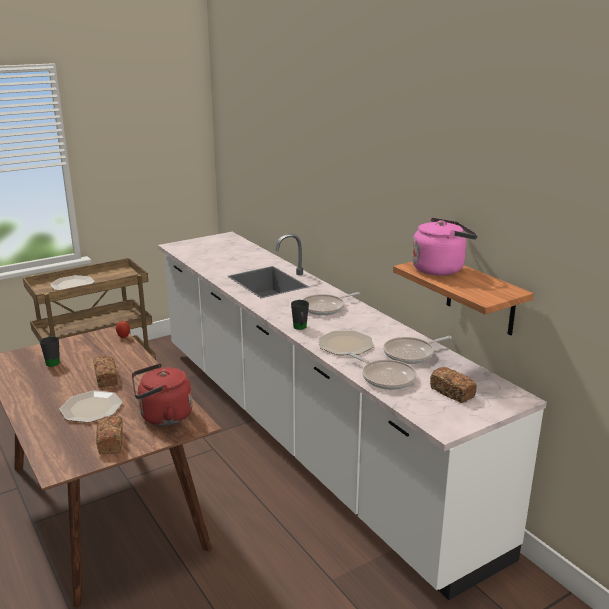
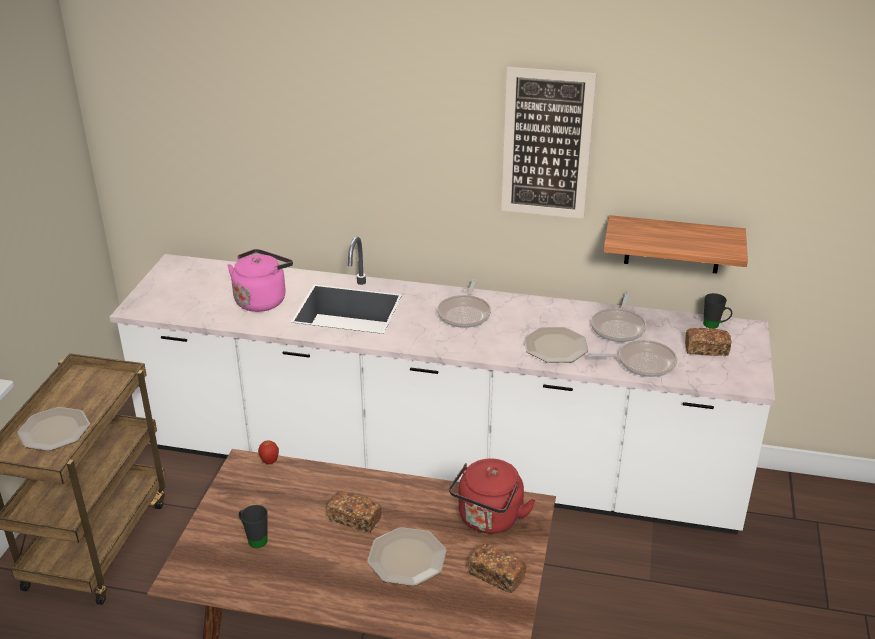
camera: 45 degrees left, 10 degrees up
(300, 328) = (488, 350): black mug -> black mug (715, 326)
(403, 180) = (546, 144): none -> picture
(440, 269) = (643, 232): pink kettle -> pink kettle (262, 300)

